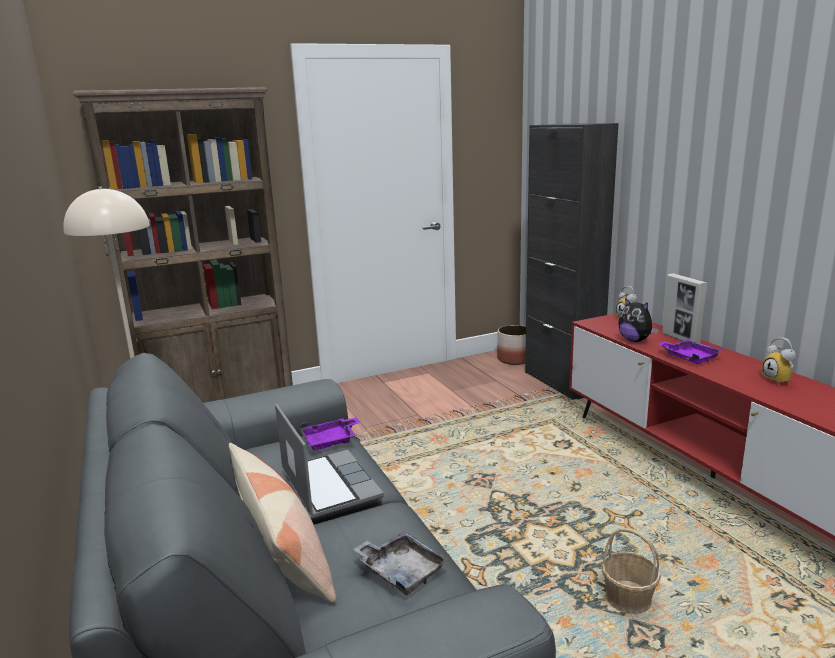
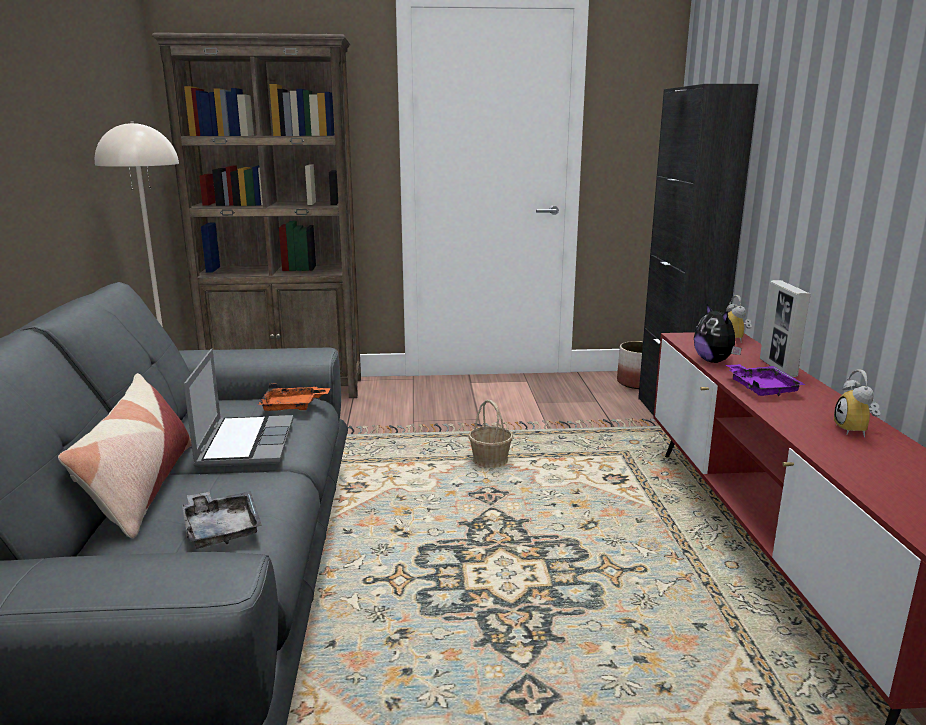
camera: 20 degrees right, 0 degrees up
(330, 441) = (292, 406): purple tray -> orange tray
(628, 599) = (545, 653): basket -> basket (490, 461)

